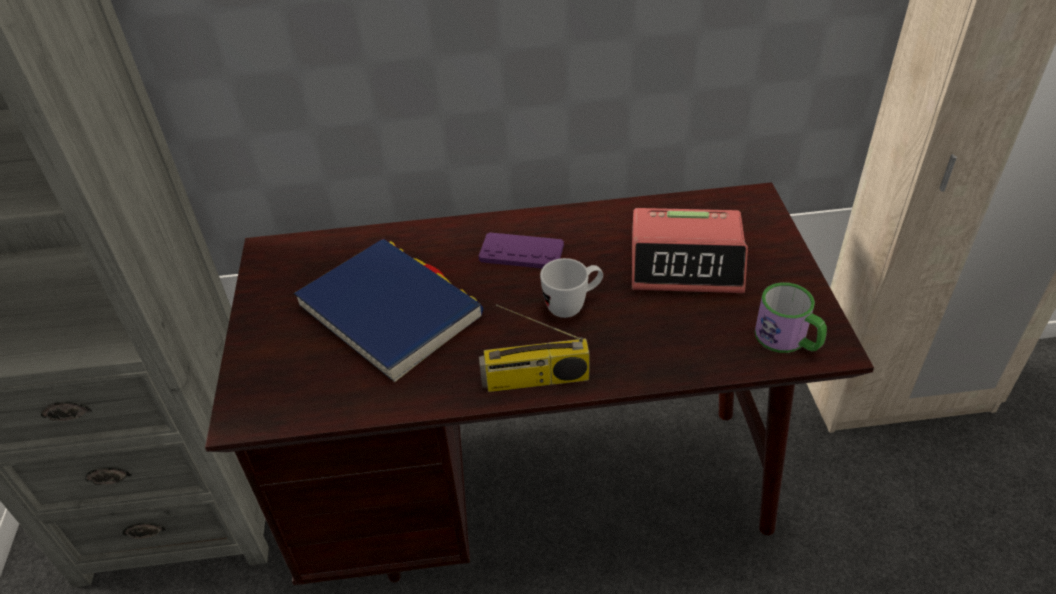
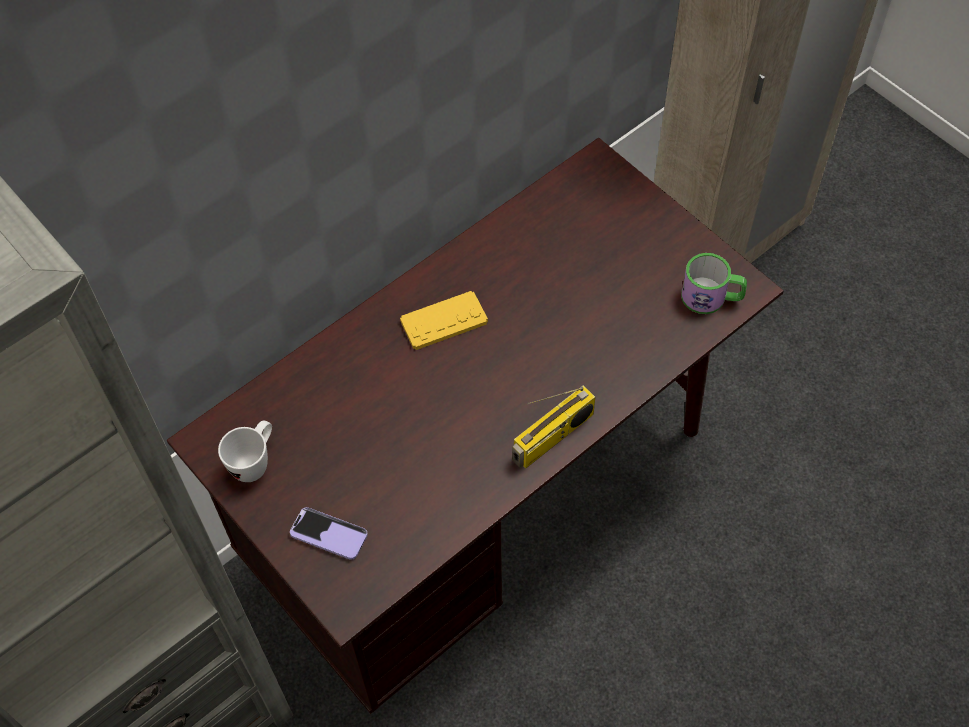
camera: 35 degrees left, 15 degrees up
(284, 357) = (329, 534): none -> phone
(390, 312) = (381, 441): blue book -> none
(521, 252) = (444, 321): purple game controller -> yellow game controller
(573, 305) = (529, 352): white mug -> white mug (255, 462)
(686, 263) = (588, 262): alarm clock -> none

